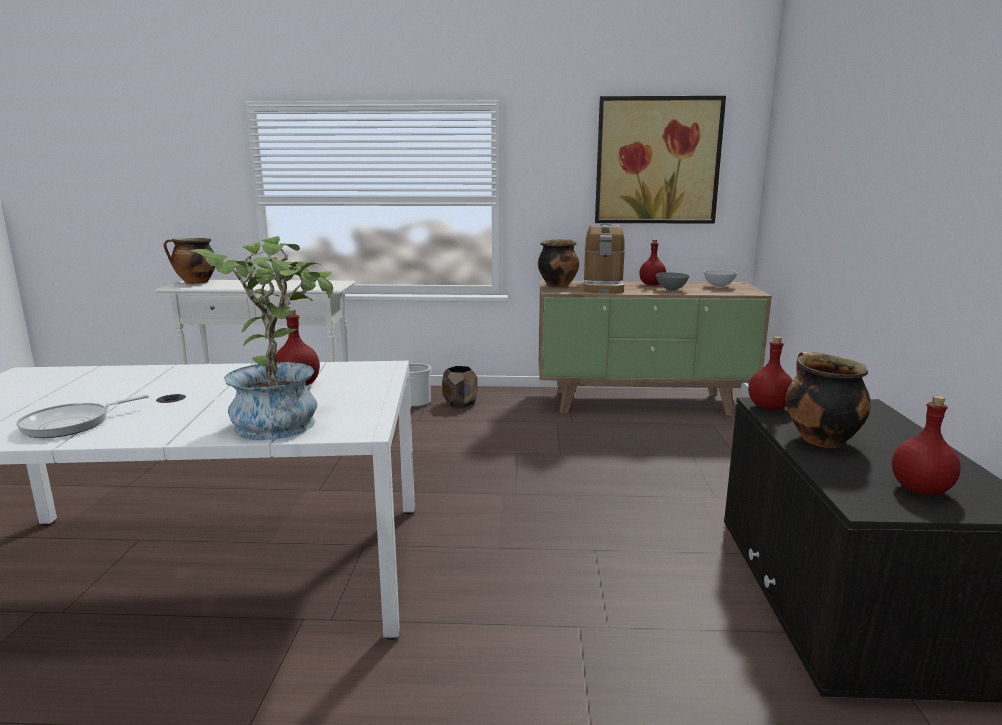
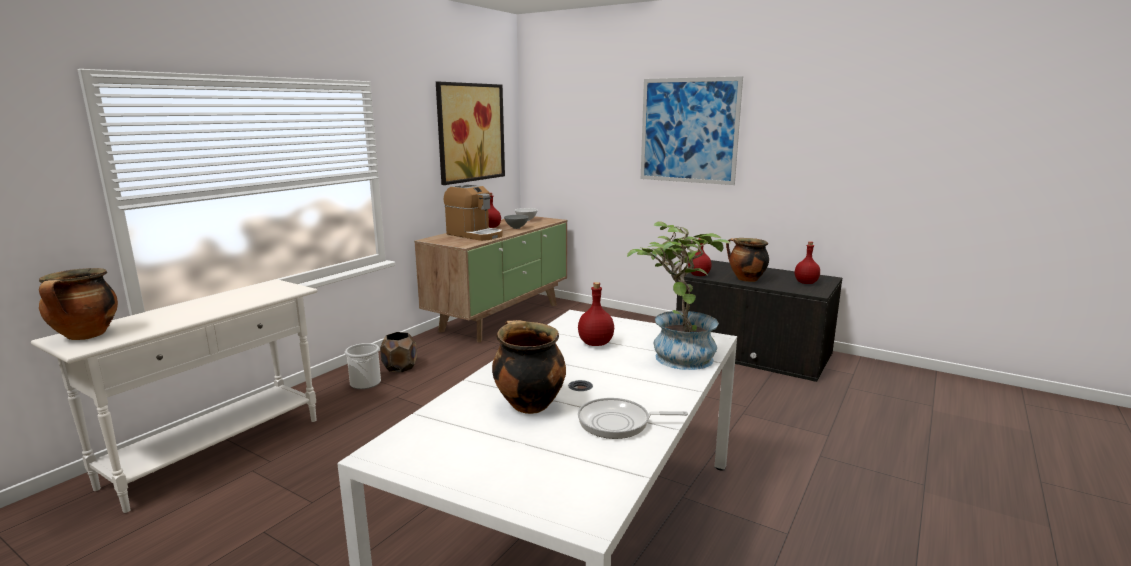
camera: 60 degrees left, 0 degrees up
(71, 424) = (618, 423): frying pan -> frying pan turned 105 degrees clockwise
(558, 285) = (446, 241): cooking pot -> cooking pot (528, 404)
(902, 149) = (688, 131): none -> picture

